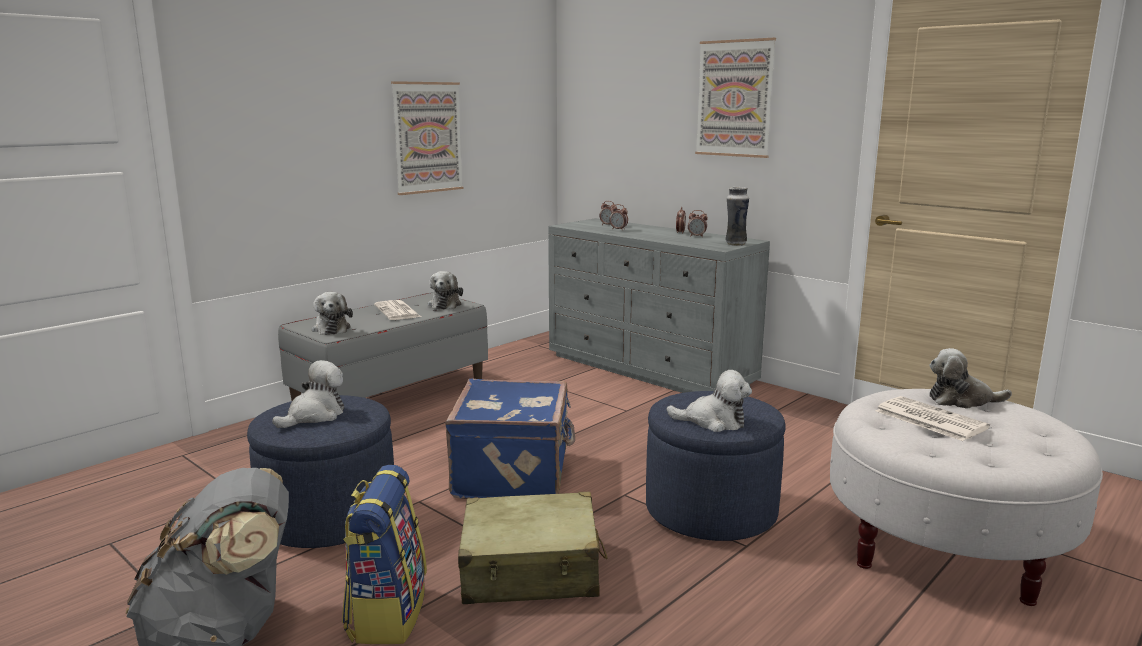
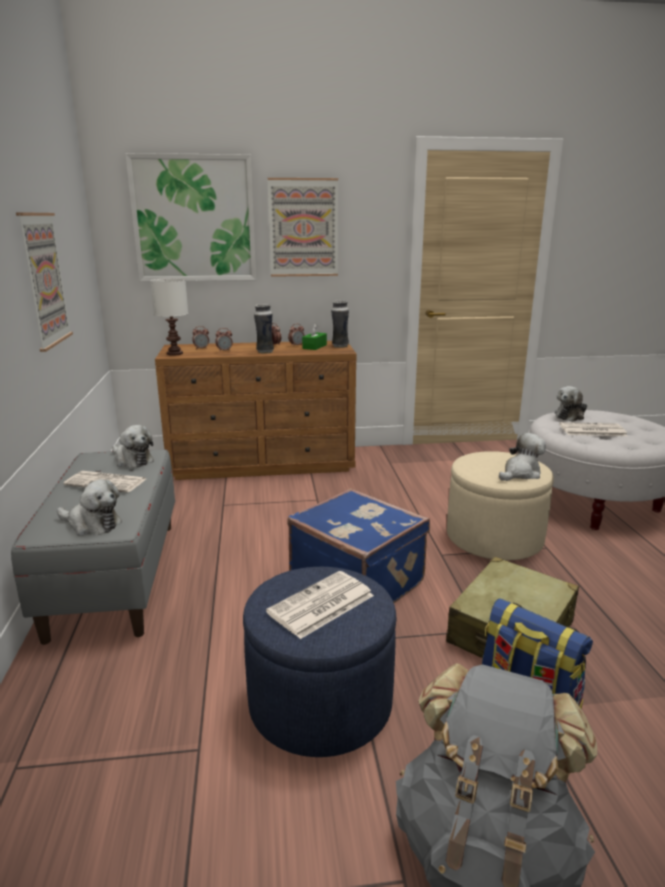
camera: 50 degrees left, 5 degrees up
(314, 416) = (320, 605): plush toy -> newspaper
(574, 225) = (174, 354): none -> white table lamp
(633, 89) = (194, 219): none -> picture
(646, 236) = (264, 352): none -> vase
(650, 368) = (264, 464): grey dresser -> brown dresser
(709, 240) = (314, 347): none -> green tissue box
(711, 511) = (494, 538): blue ottoman -> beige ottoman

